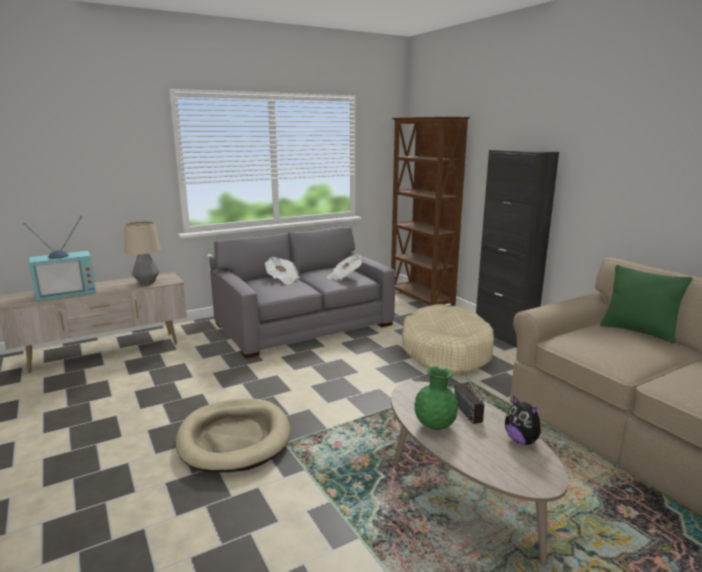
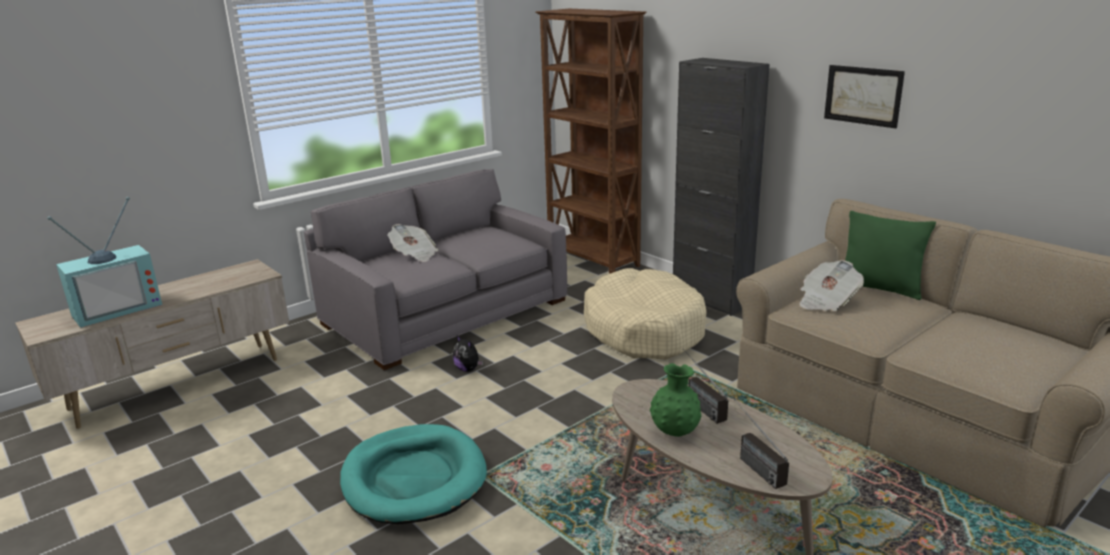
camera: 10 degrees left, 5 degrees up
(147, 282) = (228, 280): table lamp -> none
(234, 438) = (414, 478): beige dog bed -> turquoise dog bed
(344, 276) = (497, 242): newspaper -> newspaper (826, 301)
(494, 462) = (751, 463): none -> radio
(522, 441) = (775, 436): plush toy -> plush toy (468, 369)
(634, 175) = (863, 95): none -> picture

